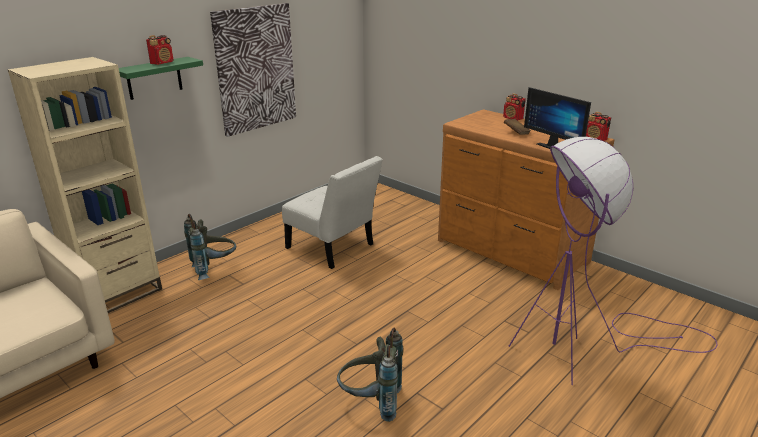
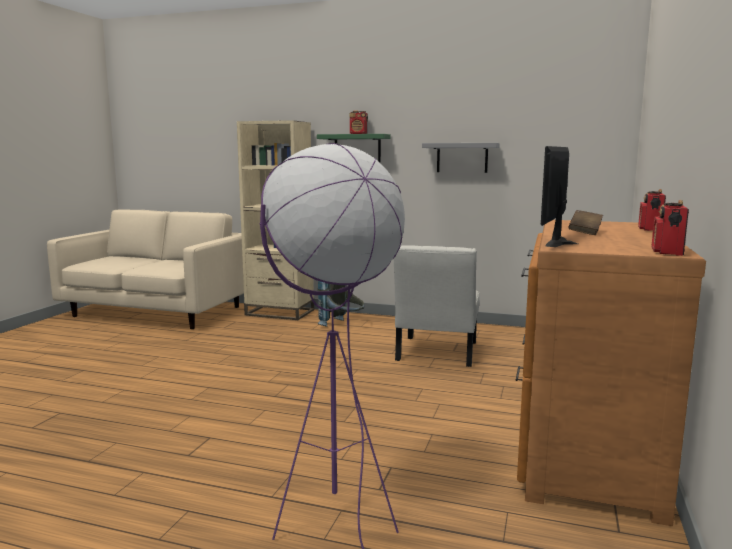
camera: 65 degrees right, 15 degrees down
(255, 69) = (462, 157): picture -> grey shelf
(371, 403) = (185, 419): grey backpack -> none

